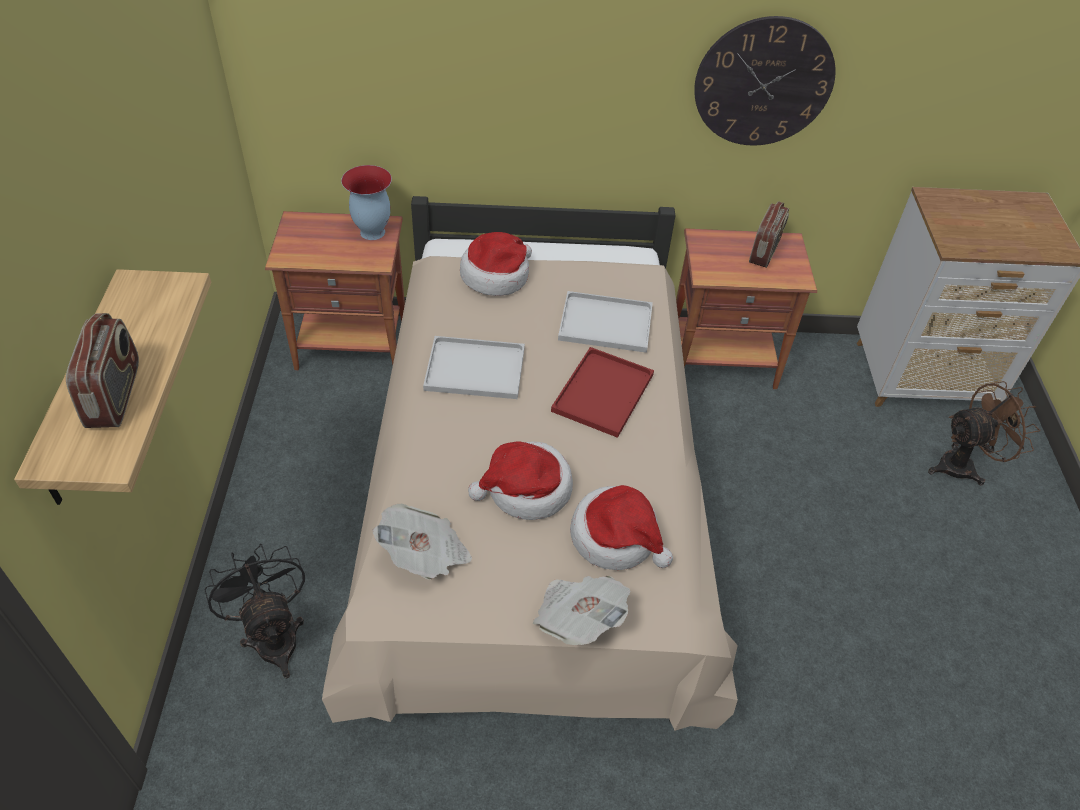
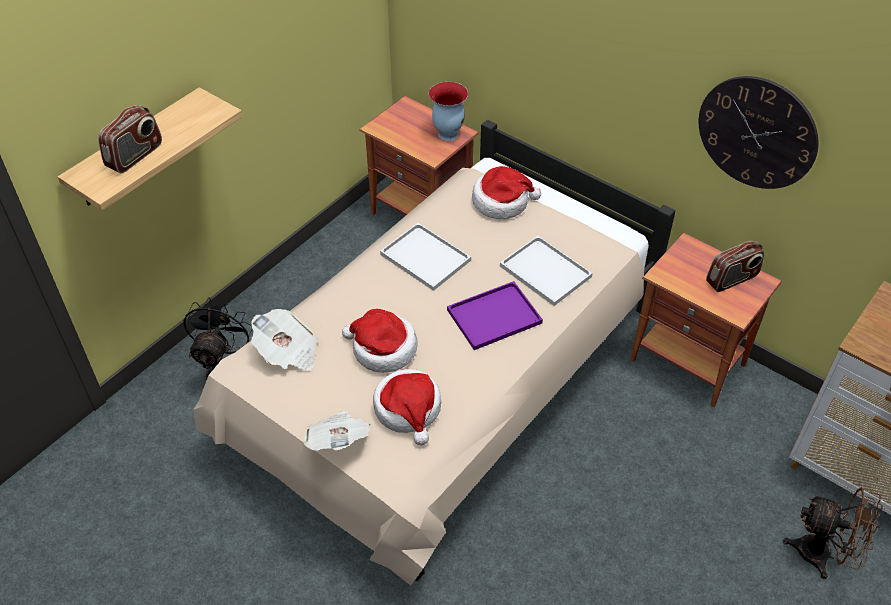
camera: 40 degrees right, 0 degrees up
(603, 394) = (493, 317): red tray -> purple tray

